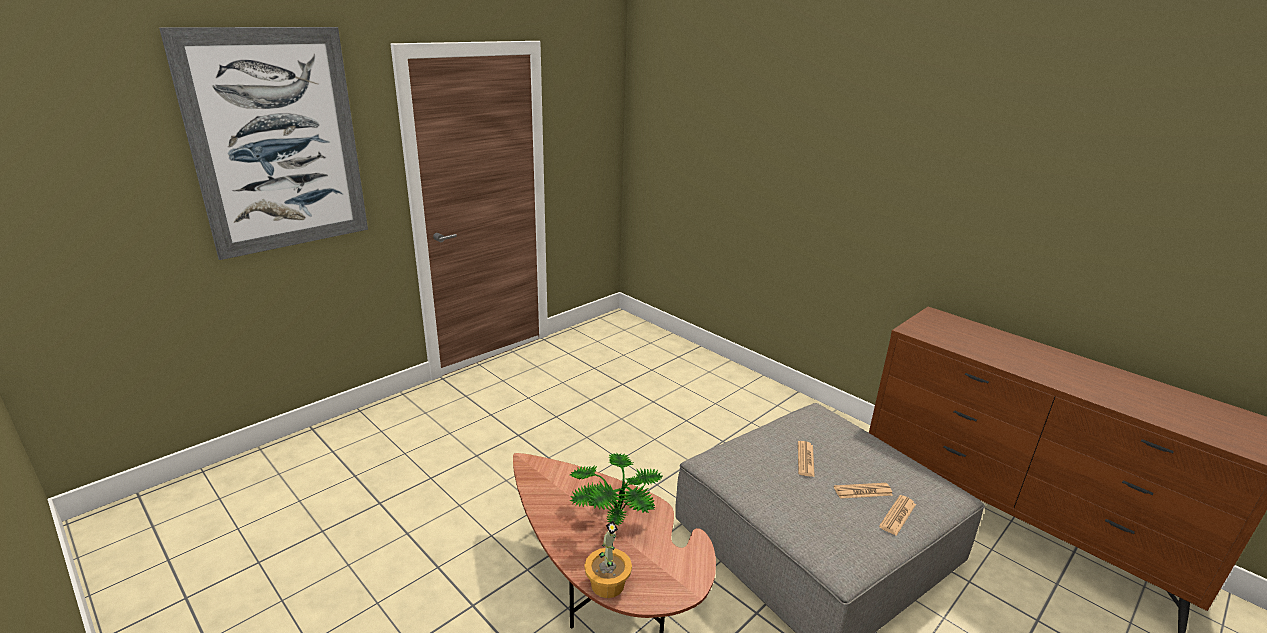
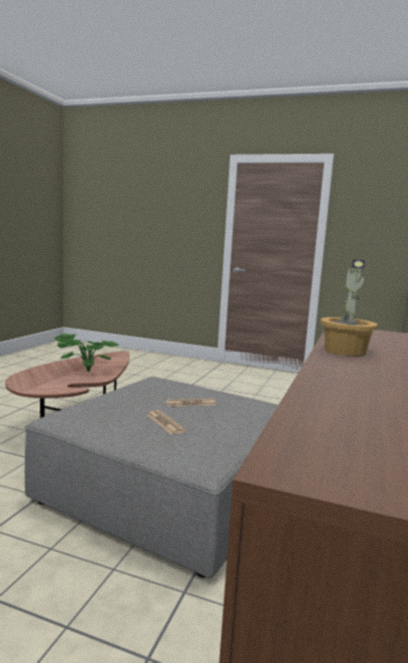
camera: 65 degrees right, 15 degrees down
(277, 142) = (166, 199): picture -> none
(607, 584) = (27, 374): potted plant -> potted plant (345, 351)
(897, 515) = (140, 436): newspaper -> none

